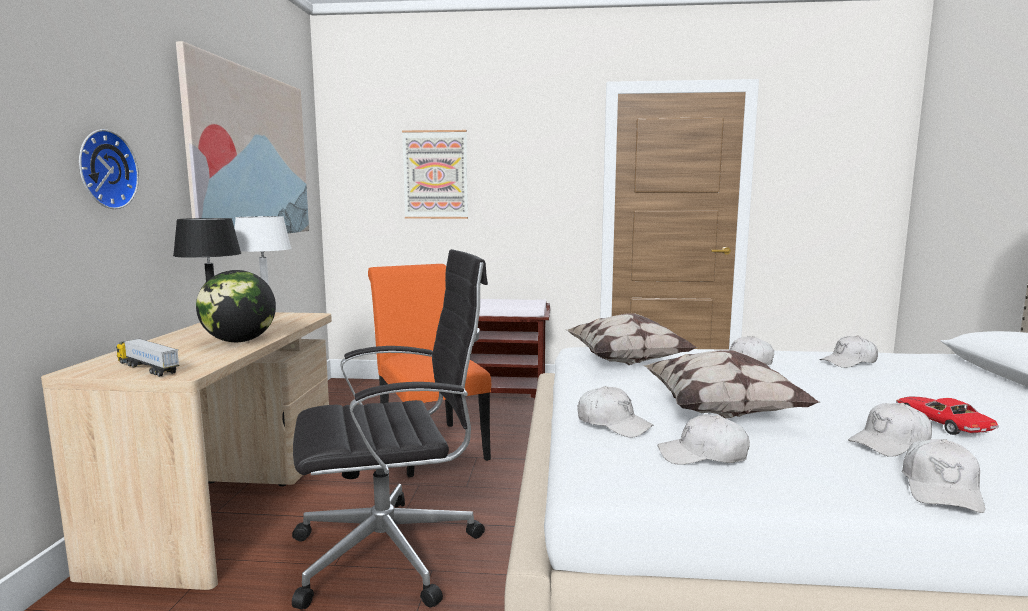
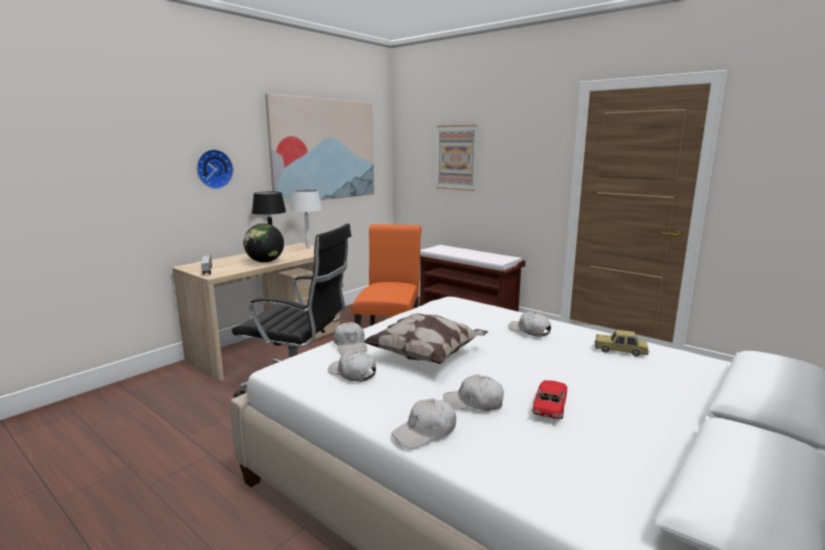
camera: 35 degrees right, 5 degrees up
(627, 361) = (452, 313): pillow -> none
(849, 362) = (620, 350): white cap -> toy car

